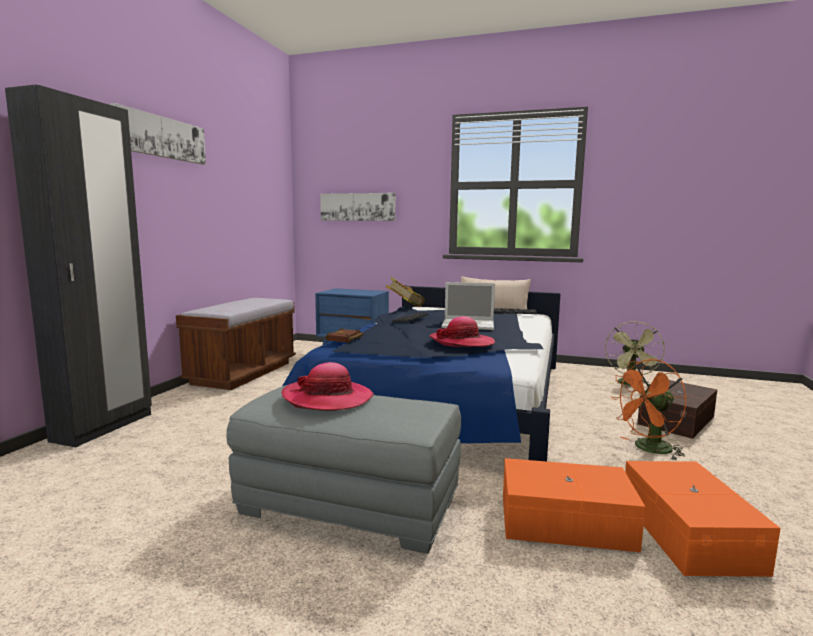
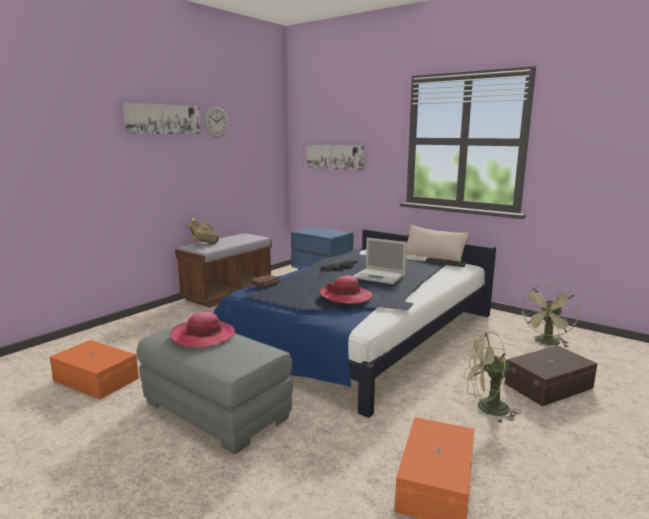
camera: 20 degrees right, 5 degrees up
(104, 427) = (114, 328): black wardrobe -> none
(221, 153) = (216, 122): none -> wall clock
(405, 307) = (355, 250): book -> book (203, 243)
(563, 520) = (349, 452): orange storage box -> orange storage box (97, 379)
(648, 449) = (486, 409): orange fan -> green fan

